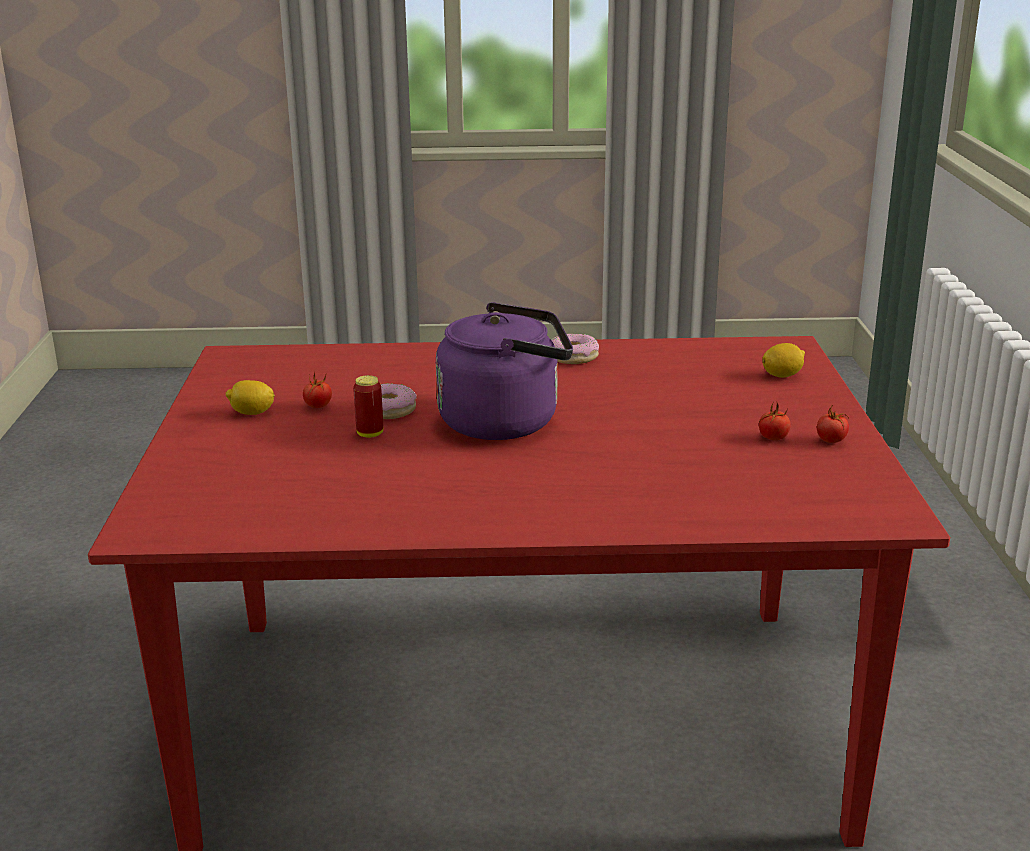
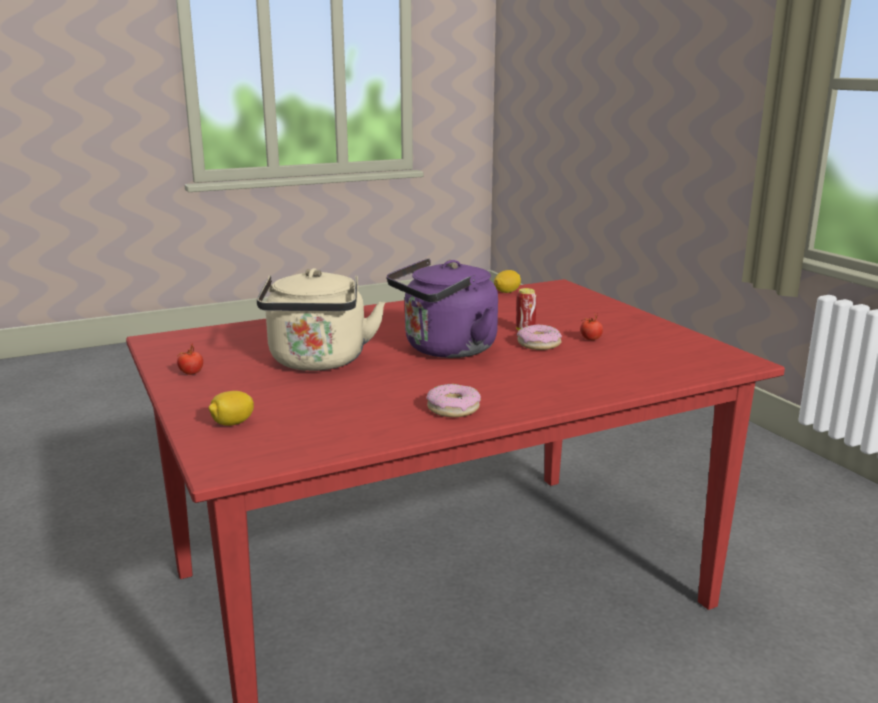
camera: 155 degrees right, 5 degrees down
(252, 413) = (623, 329): lemon -> lemon (507, 292)
(673, 430) = (318, 362): none -> beige kettle
(773, 438) = (238, 368): tomato -> none

